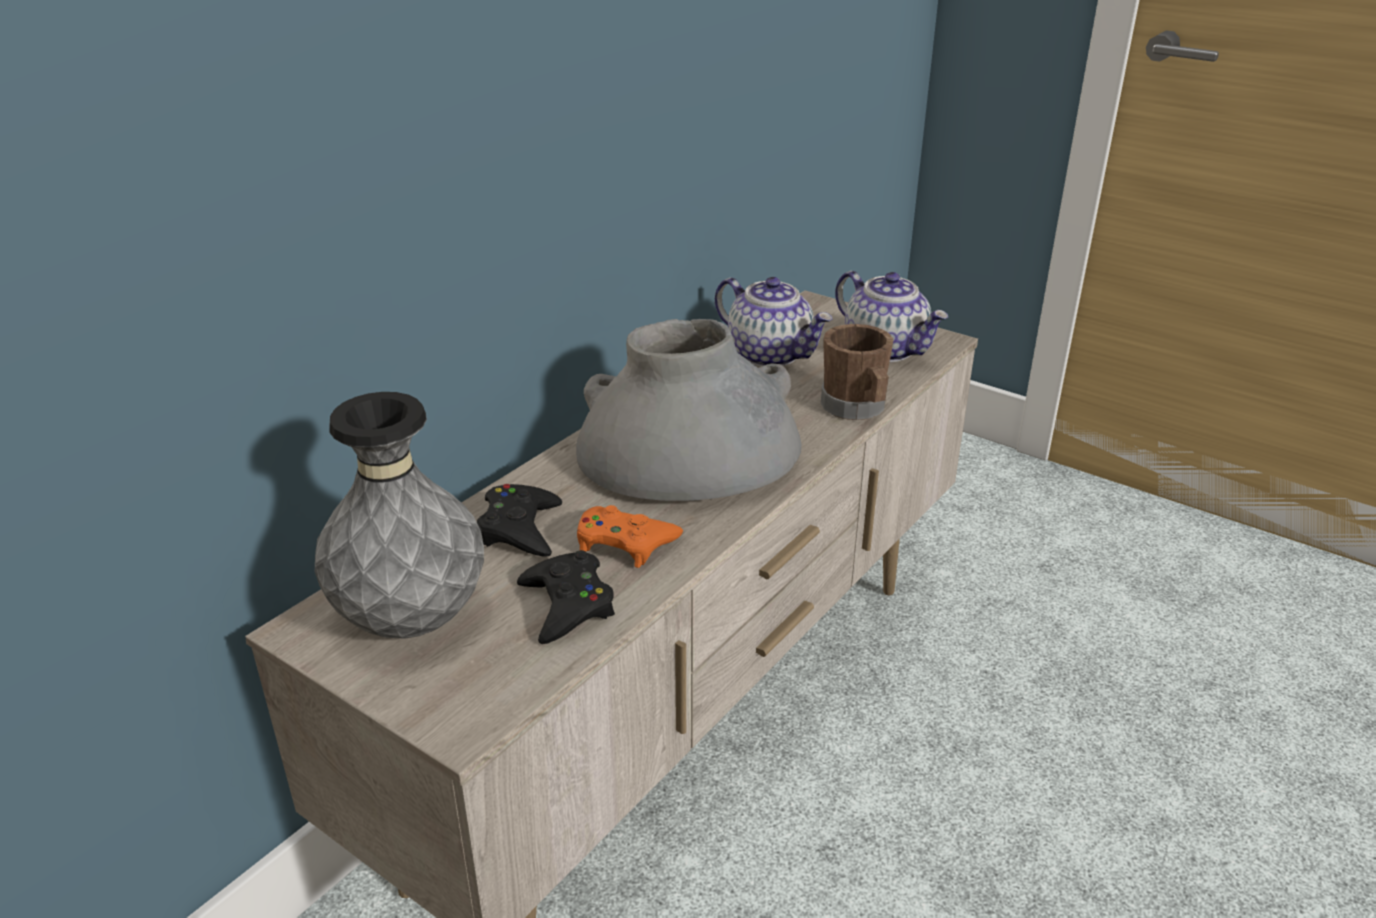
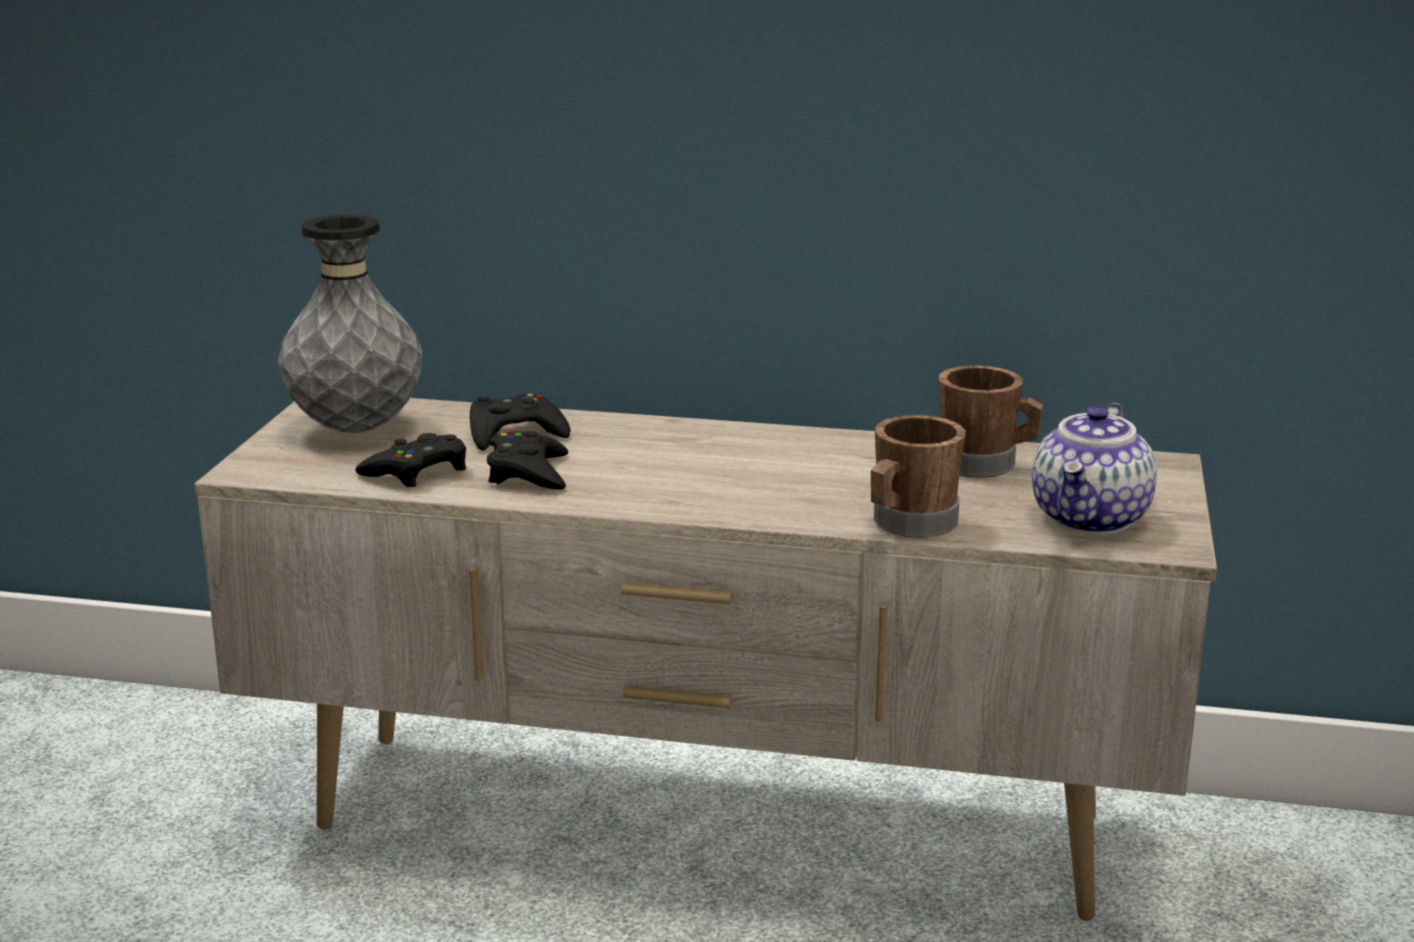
camera: 65 degrees right, 10 degrees down
(624, 543) = (528, 472): orange game controller -> black game controller
(687, 450) = (719, 465): grey vase -> none
(771, 354) = (985, 465): teapot -> brown mug

